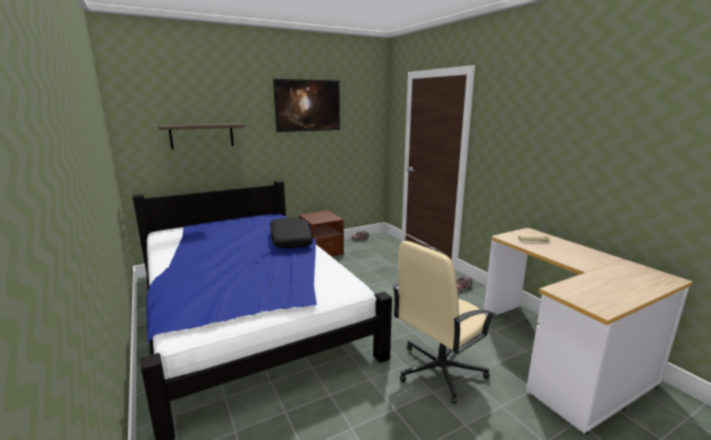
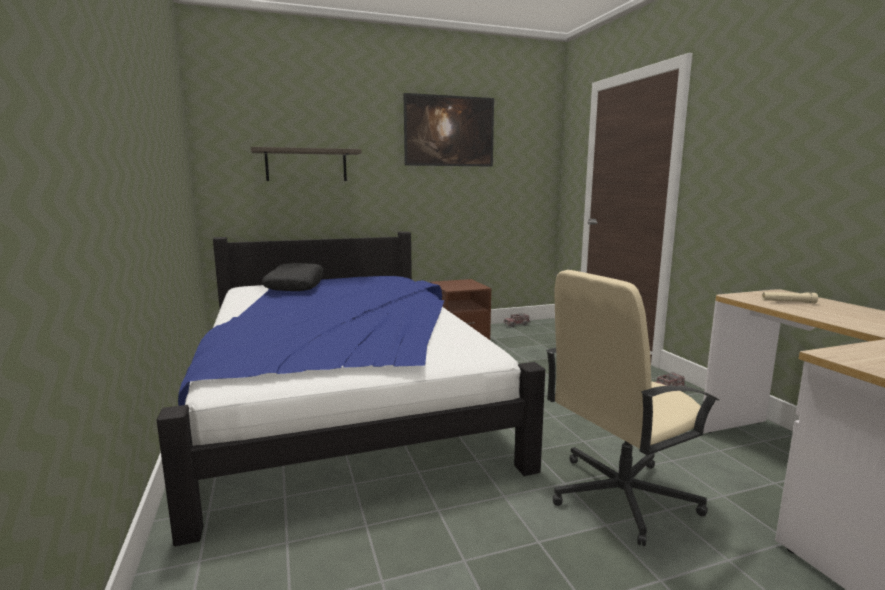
camera: 10 degrees right, 5 degrees down
(290, 240) = (408, 299): black pillow -> black pillow (295, 286)

